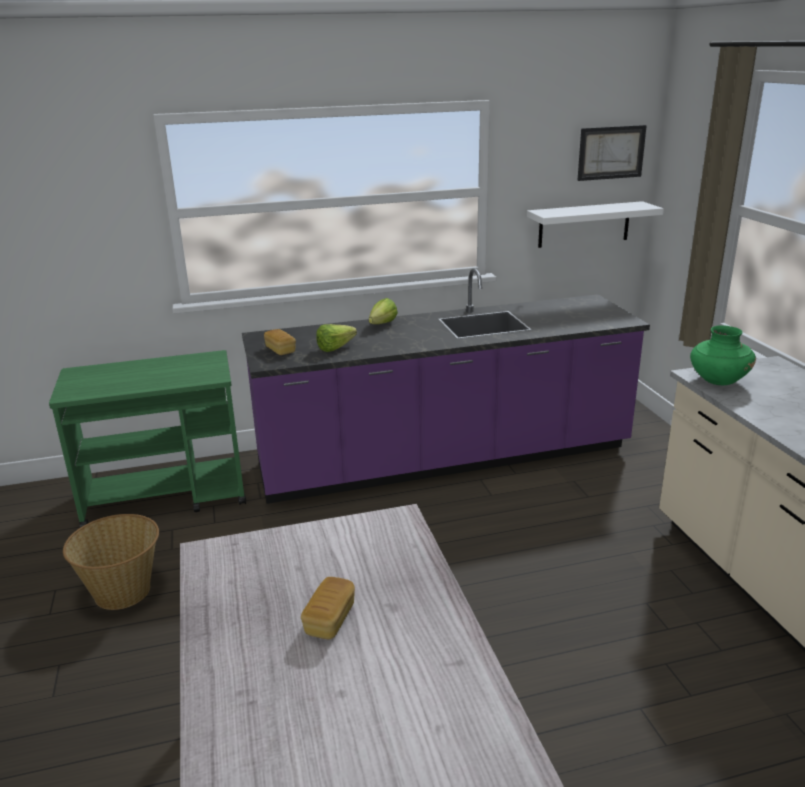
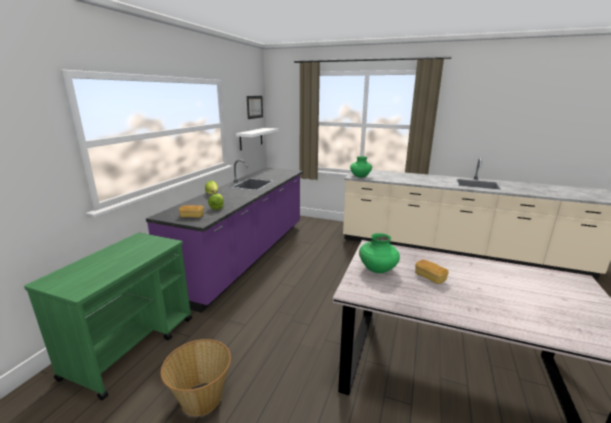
camera: 55 degrees left, 5 degrees down
(307, 555) = (378, 269): none -> green vase

